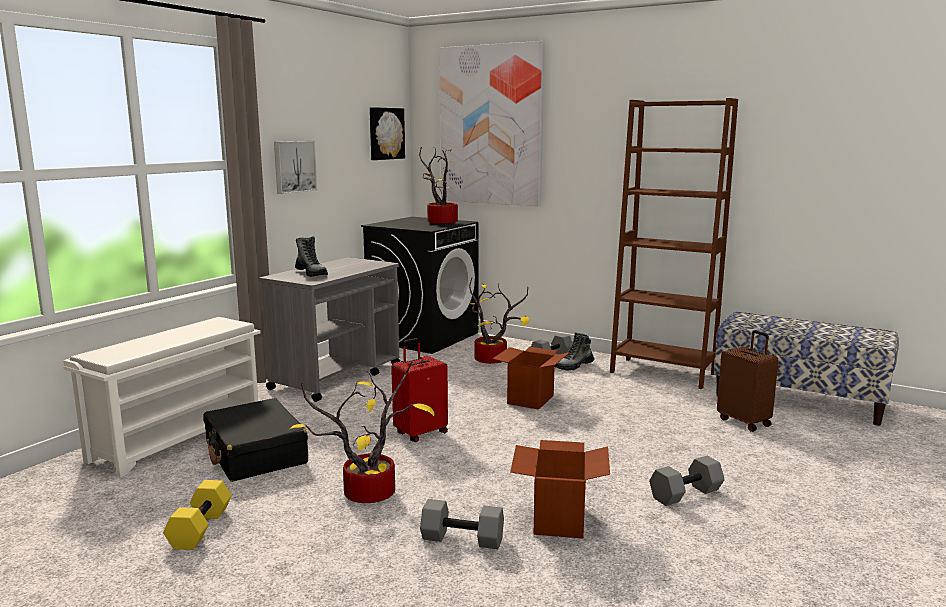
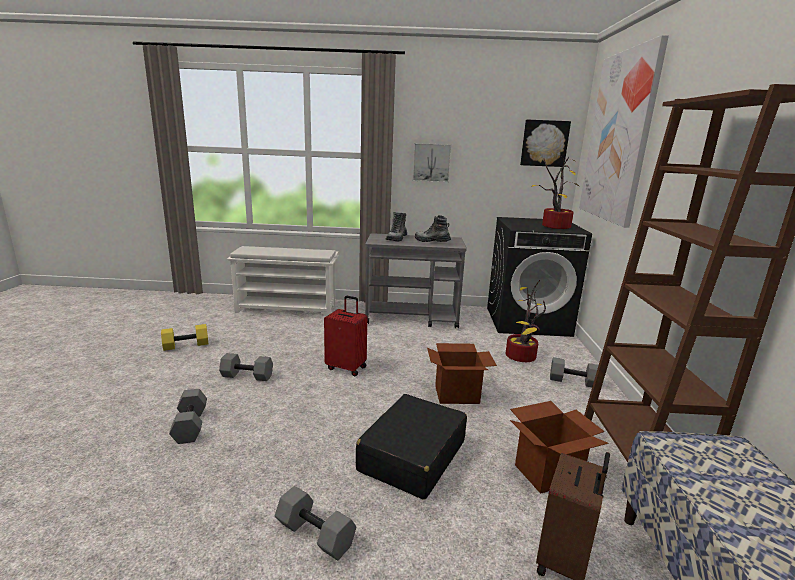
camera: 60 degrees right, 5 degrees up
(256, 454) = (279, 331): black suitcase -> black suitcase (412, 456)
(371, 491) = (248, 376): potted plant -> grey dumbbell
(559, 520) = (231, 462): cardboard box -> cardboard box (548, 473)
(574, 366) = (568, 398): boot -> boot (432, 241)

